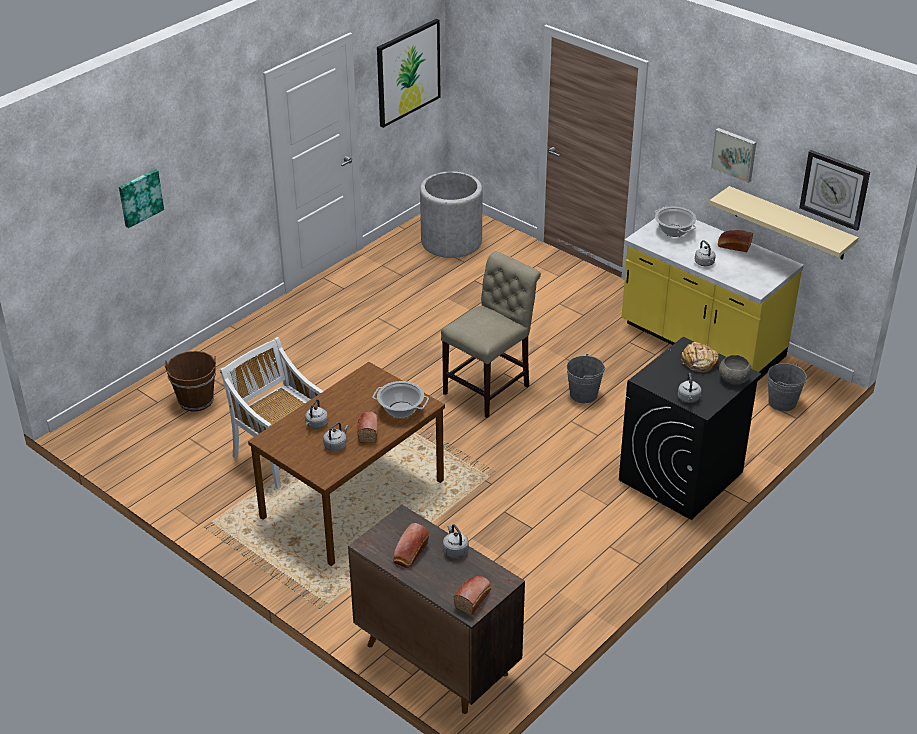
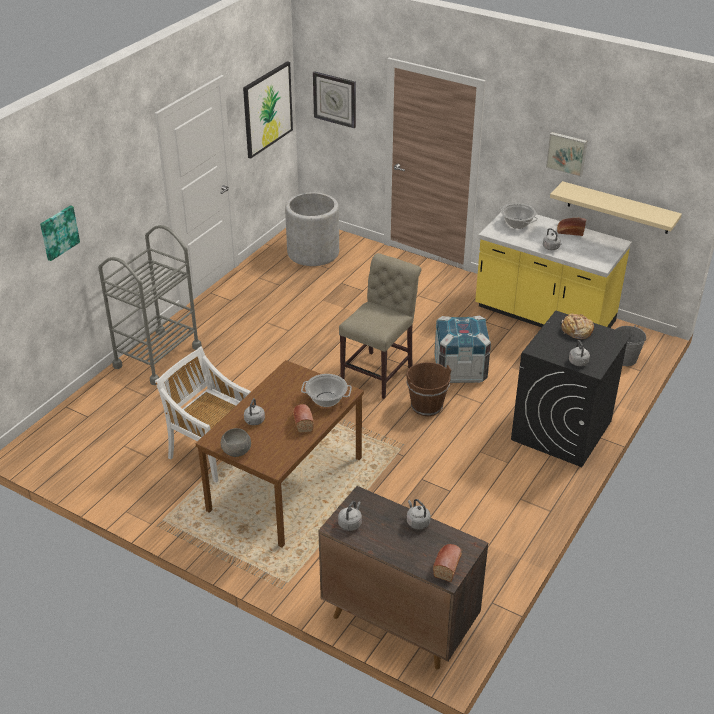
camera: 10 degrees left, 0 degrees up
(196, 401) = (122, 411): brown bucket -> brown bucket (426, 406)
(247, 344) = (157, 357): none -> grey cart
(336, 445) = (277, 438): grey kettle -> grey kettle (350, 523)
(410, 554) = (377, 531): bread -> none
(583, 394) = (460, 369): grey bucket -> crate
(734, 379) = (610, 342): grey bowl -> grey bowl (236, 450)
(834, 189) = (660, 174): wall clock -> wall clock (335, 99)

